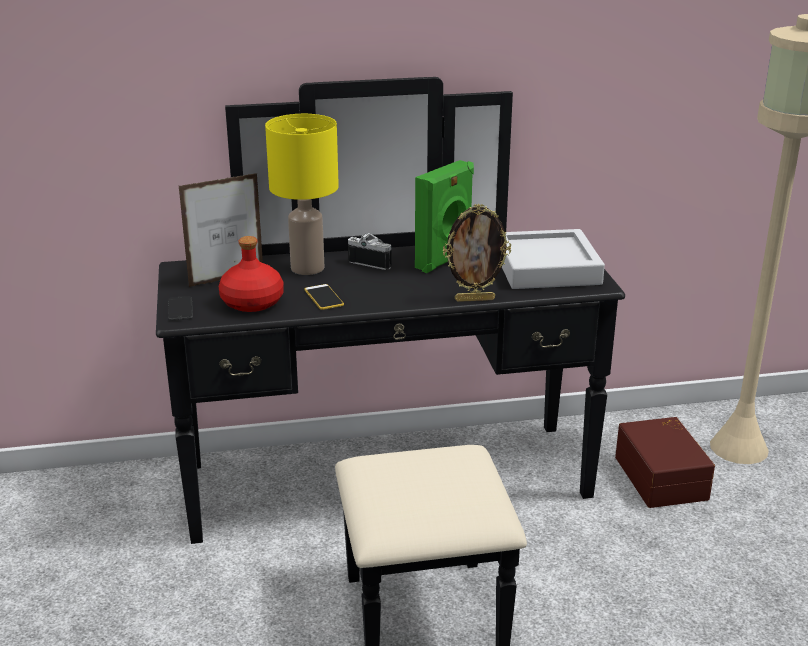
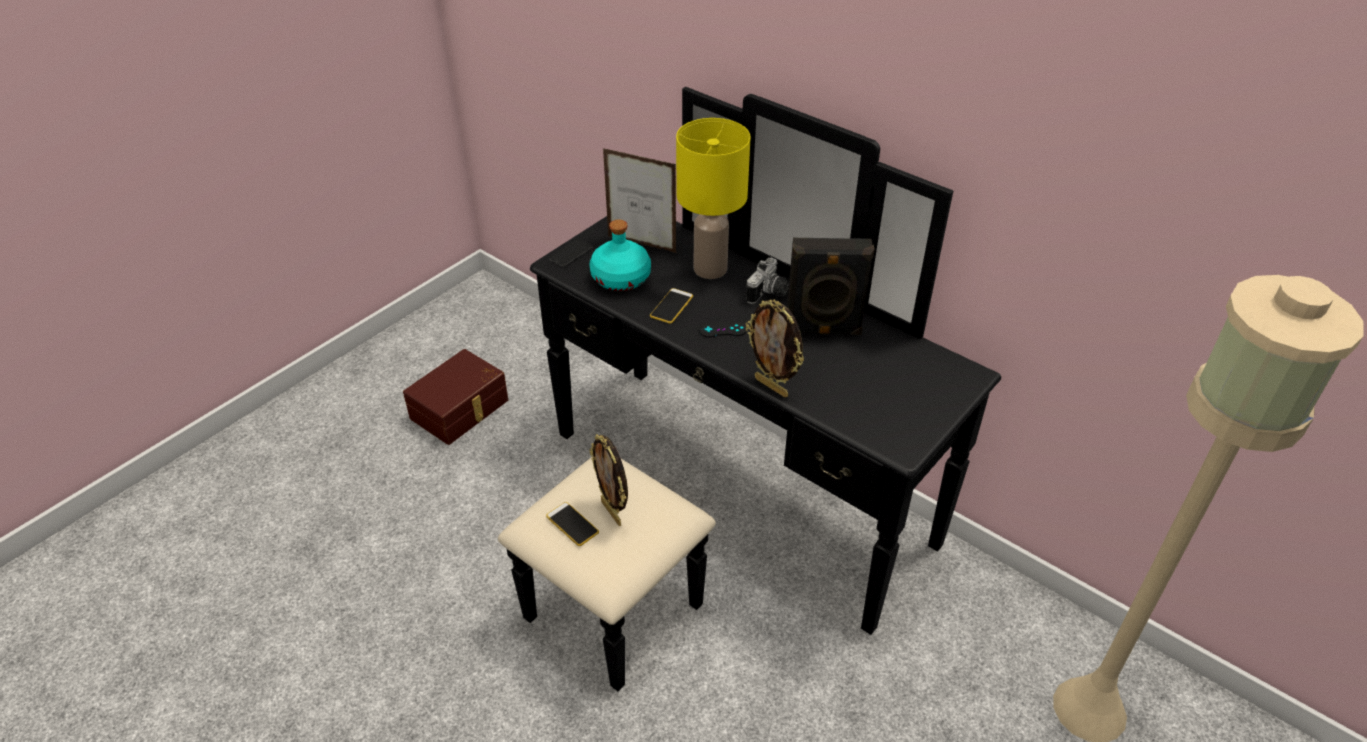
camera: 50 degrees right, 15 degrees up
(253, 302) = (621, 278): red bottle -> turquoise bottle
(374, 261) = (769, 293): camera -> camera turned 45 degrees clockwise
(384, 291) = (723, 330): none -> black game controller
(412, 504) = (572, 524): none -> phone
(425, 479) = (612, 512): none -> picture frame
(445, 261) = (823, 330): green speaker -> black speaker
(546, 268) = (893, 397): grey tray -> none
(663, 477) = (963, 671): brown storage box -> brown storage box (461, 410)

